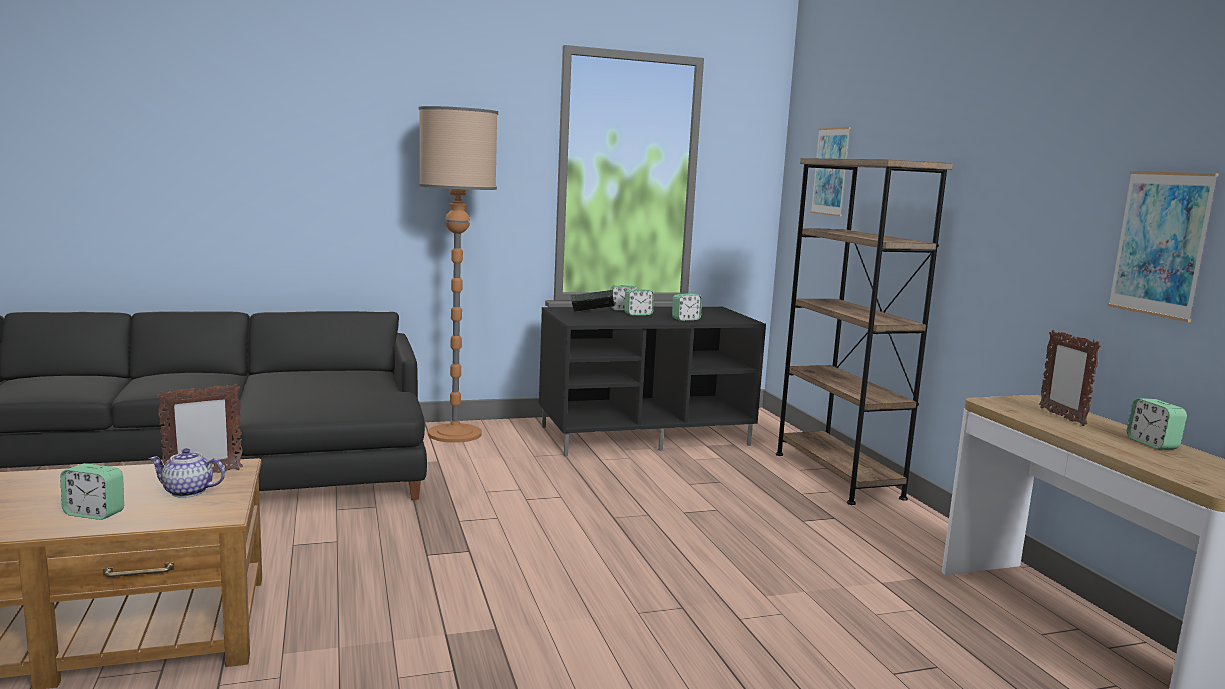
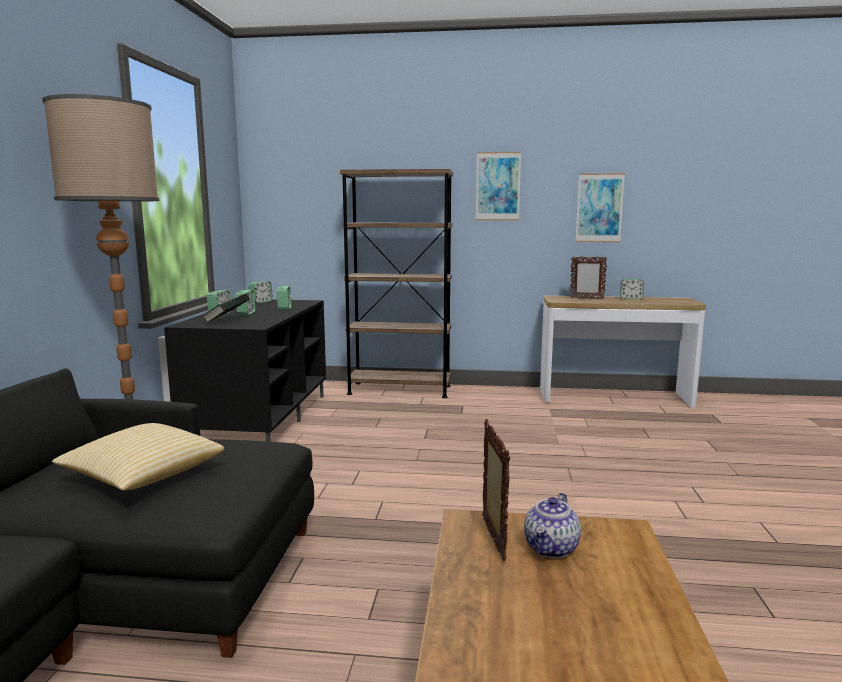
camera: 65 degrees left, 0 degrees up
(94, 513) = (621, 607): alarm clock -> alarm clock (261, 301)
(313, 387) = (142, 477): none -> pillow
(830, 171) = (311, 181): picture -> picture (498, 186)

